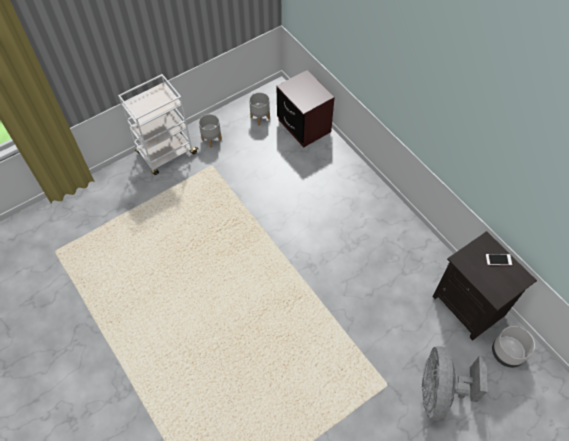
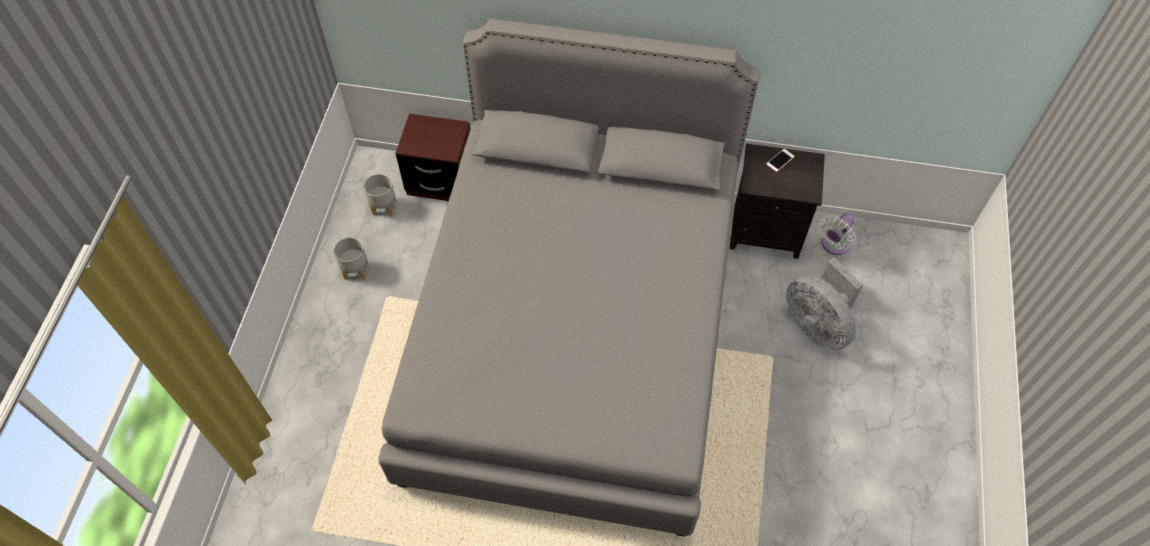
camera: 45 degrees left, 0 degrees up
(166, 153) = (320, 325): white cart -> none
(285, 267) = (574, 334): none -> grey bed
(507, 353) = (833, 245): grey planter -> white fan

